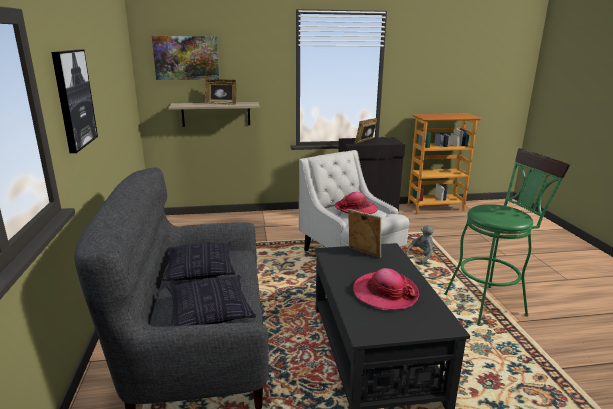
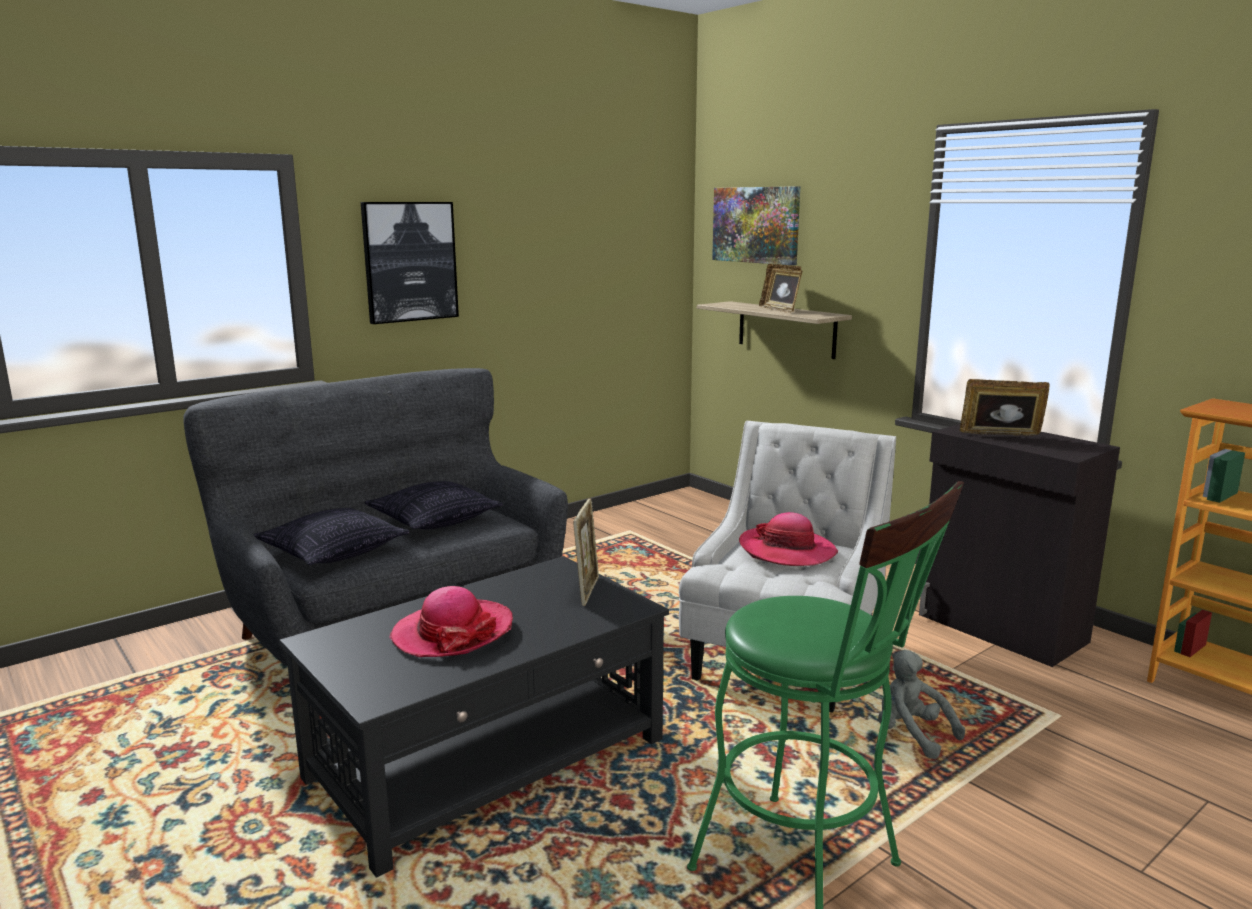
camera: 60 degrees right, 5 degrees down
(421, 256) = (911, 734): grey plush toy -> grey plush toy turned 150 degrees counterclockwise

